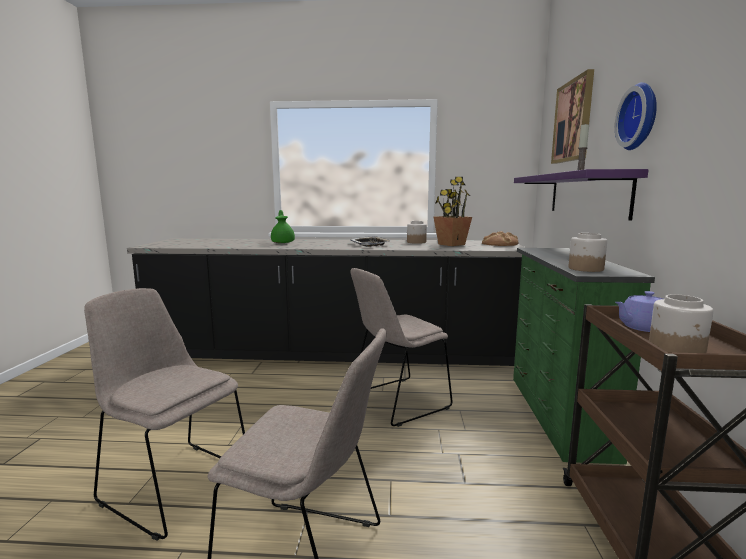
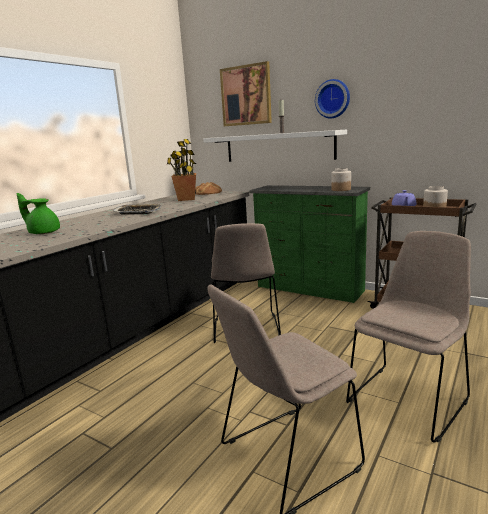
camera: 60 degrees left, 5 degrees up
(416, 242) = (154, 203): jar -> none
(586, 194) = (278, 147): purple shelf -> white shelf

